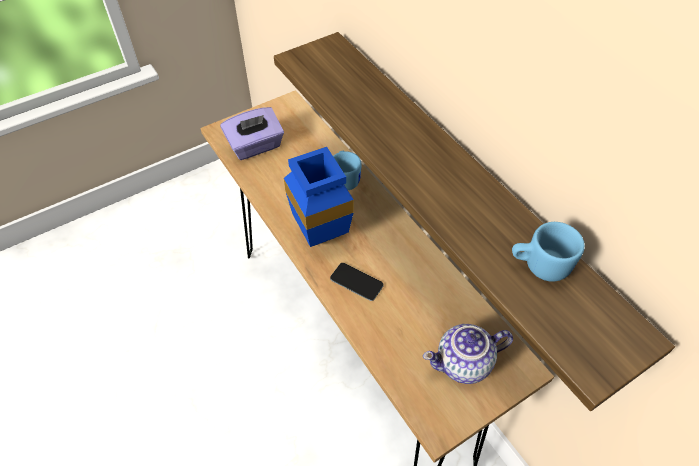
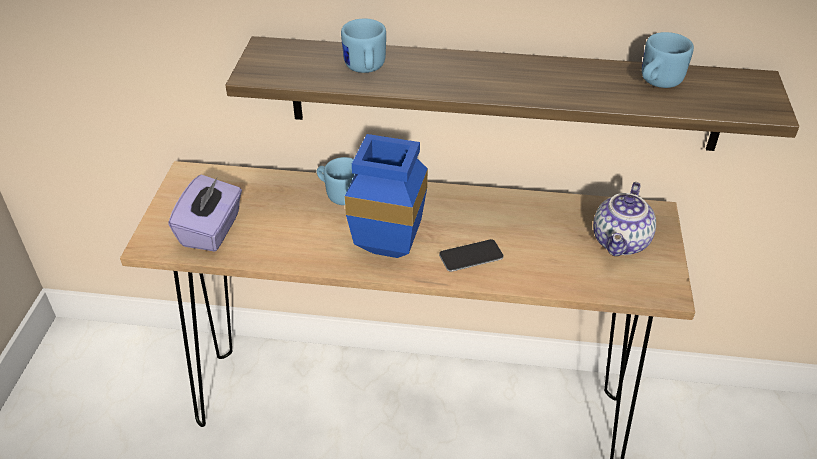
camera: 50 degrees left, 10 degrees down
(359, 100) = (365, 69): none -> blue mug

